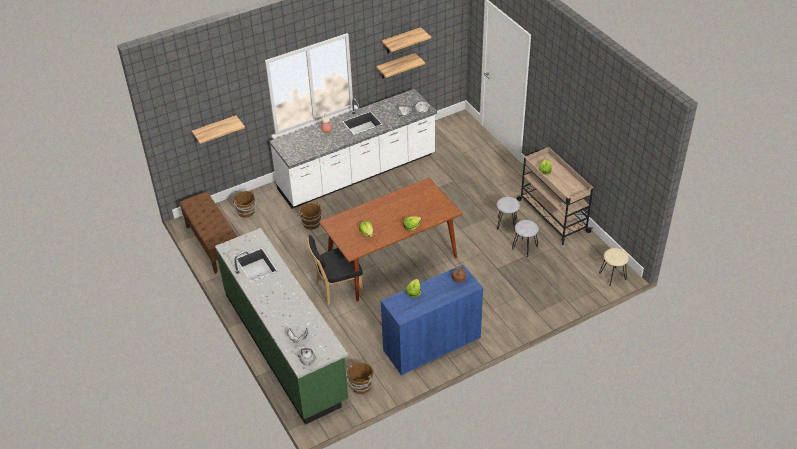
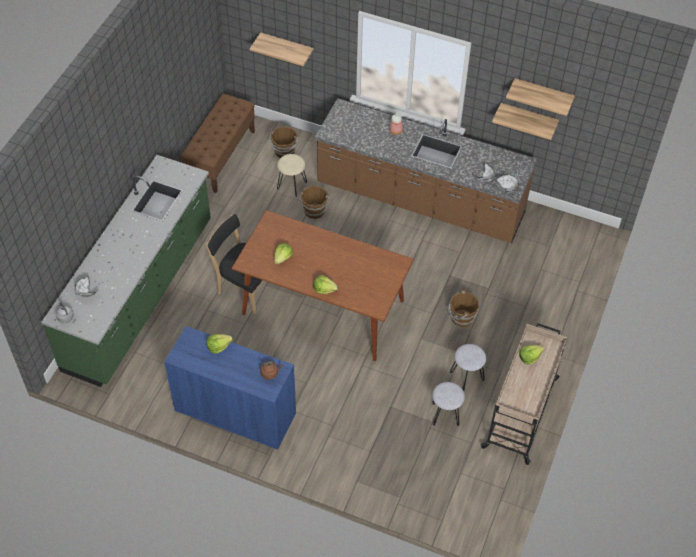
camera: 50 degrees right, 10 degrees up
(357, 173) = (420, 200): white counter -> brown counter
(361, 386) = (136, 386): brown bucket -> brown bucket (461, 318)
(612, 276) = (476, 526): beige stool -> beige stool (292, 185)

